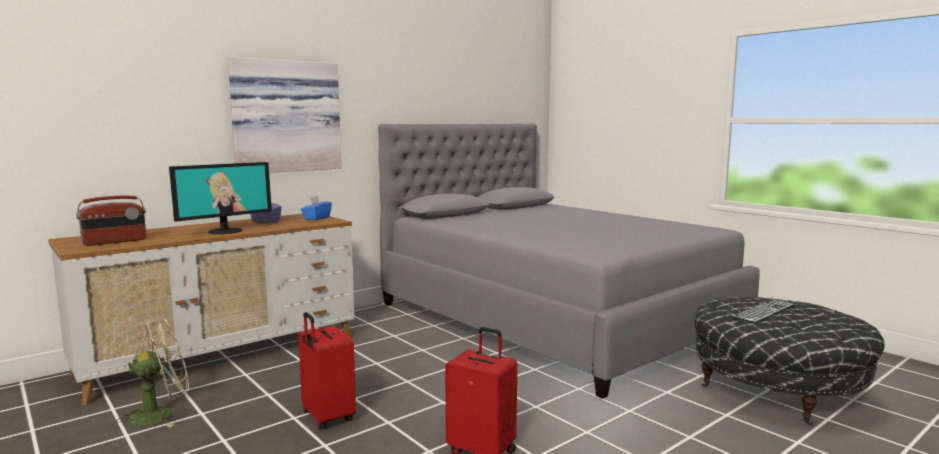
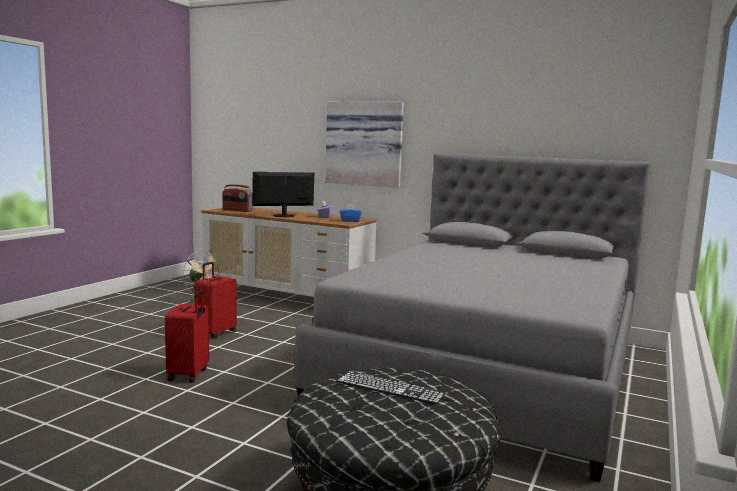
camera: 65 degrees right, 0 degrees up
(225, 231) = (283, 216): monitor -> monitor turned 135 degrees clockwise

